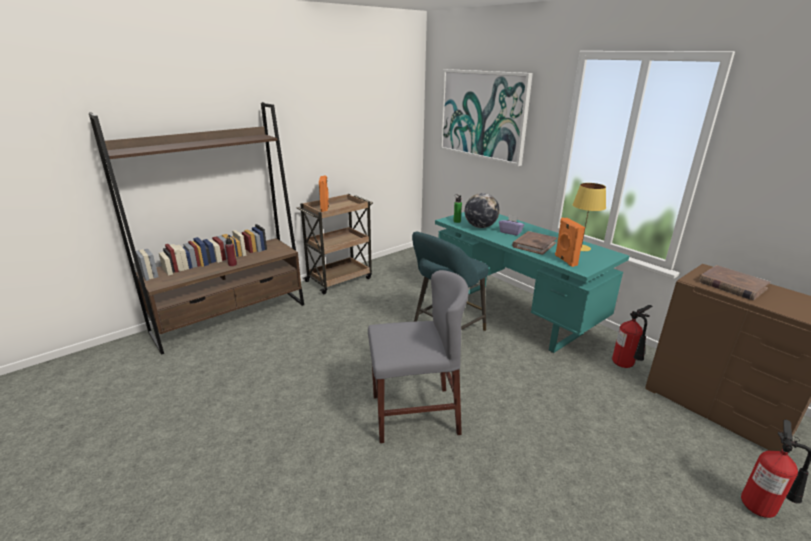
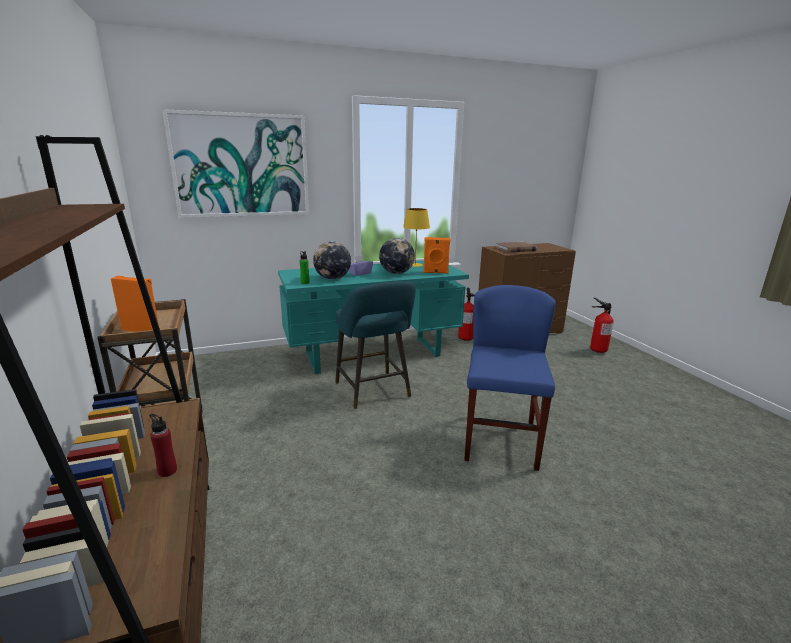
camera: 70 degrees left, 5 degrees down
(414, 414) = (500, 441): grey chair -> blue chair
(534, 245) = (396, 273): brown book -> globe

